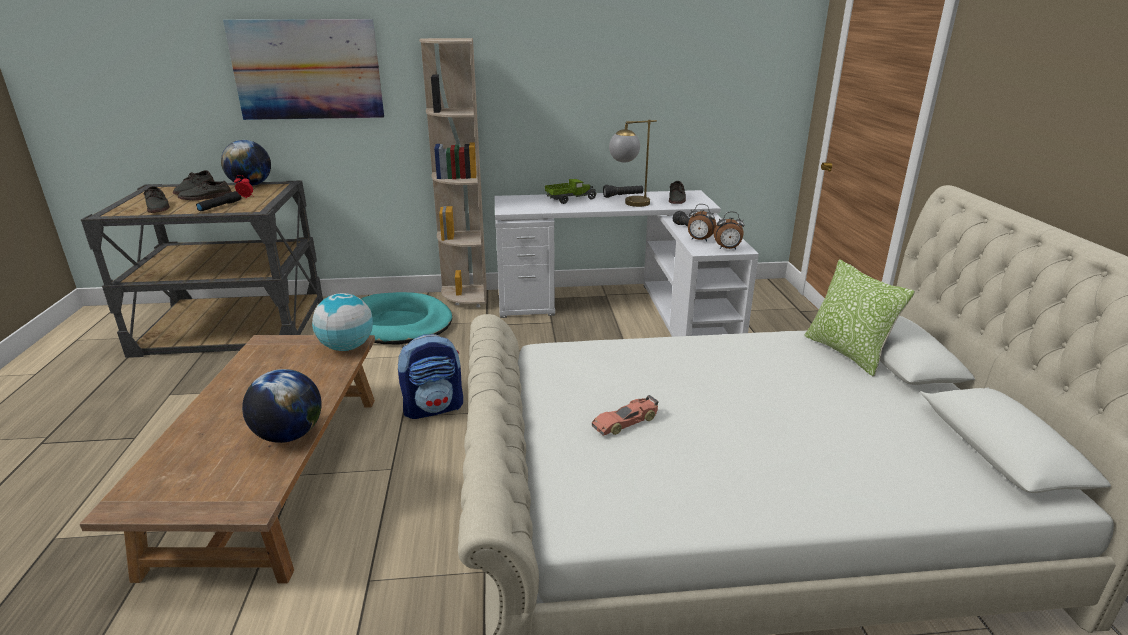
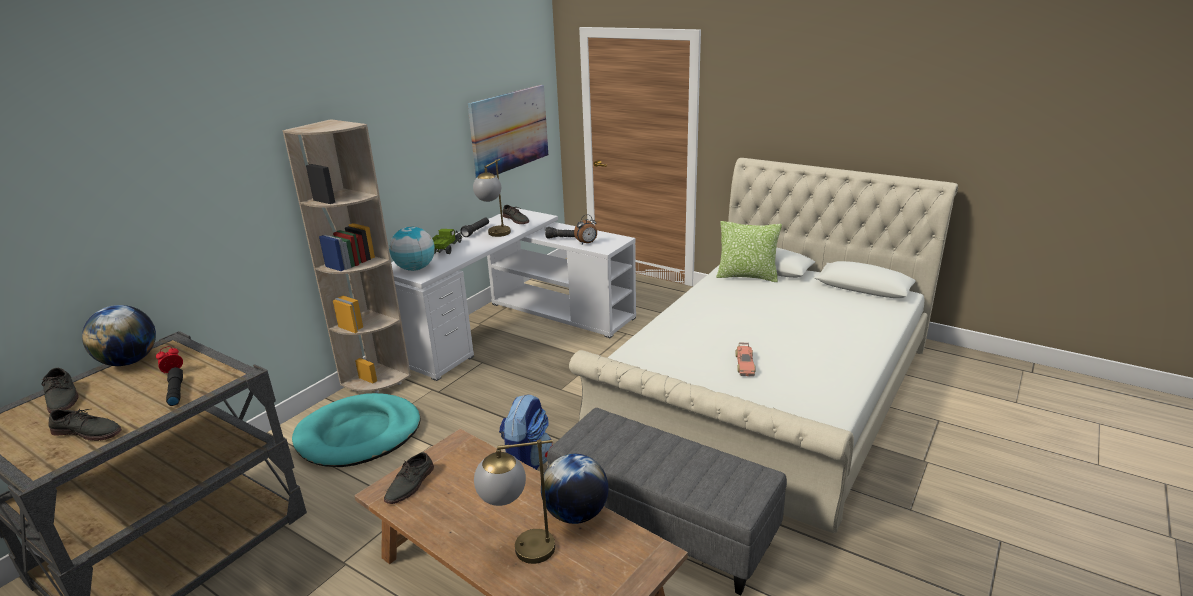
camera: 50 degrees left, 0 degrees up
(205, 197) = (114, 396): grey shoe -> grey shoe (410, 484)
(220, 428) = (520, 551): none -> table lamp
(307, 70) = (160, 196): picture -> picture (509, 131)
(346, 347) = (463, 448): globe -> globe (415, 268)
(407, 528) = (663, 528): none -> grey ottoman
(727, 249) = (614, 242): alarm clock -> none

